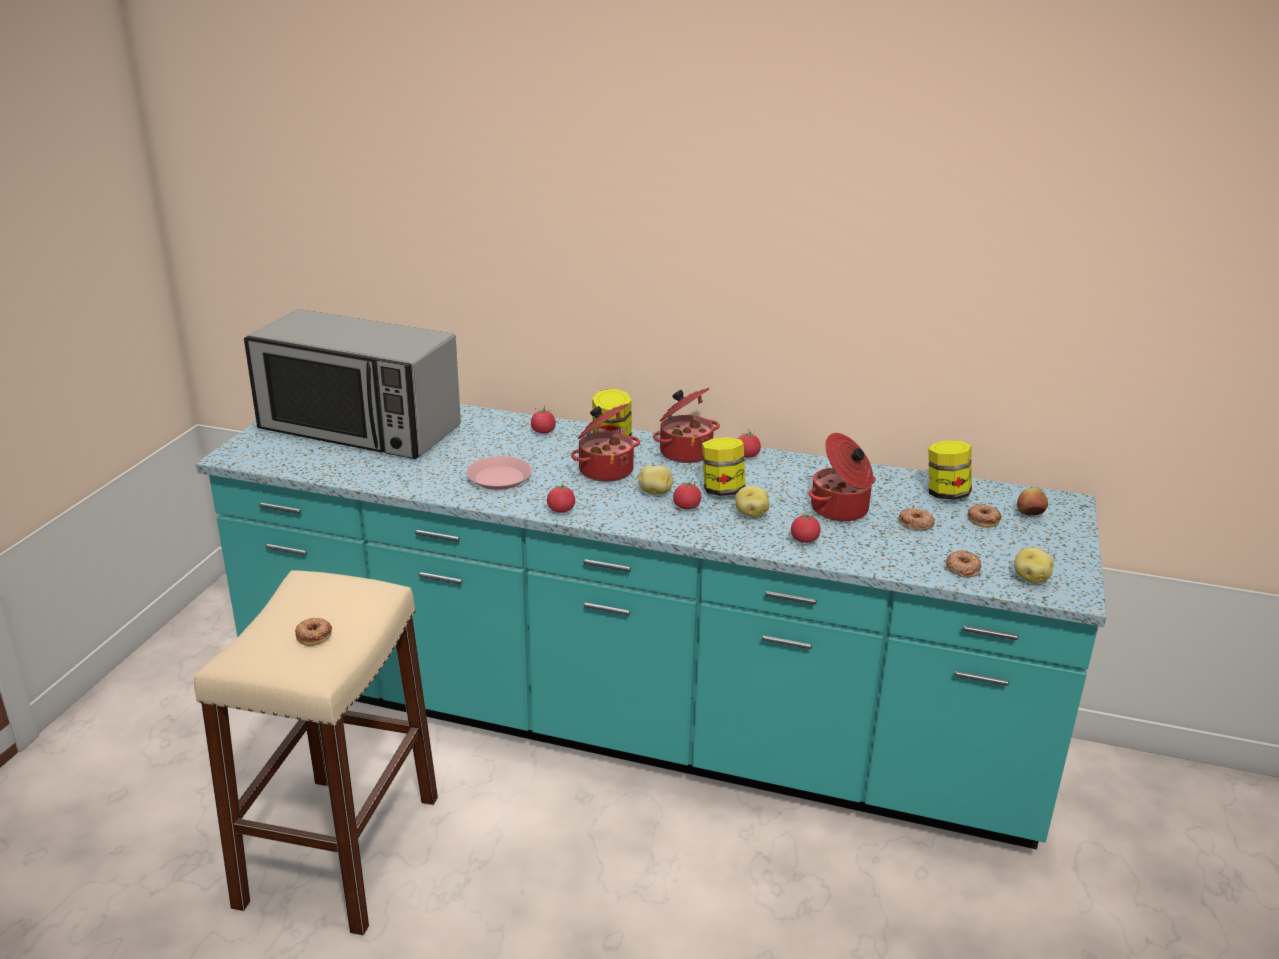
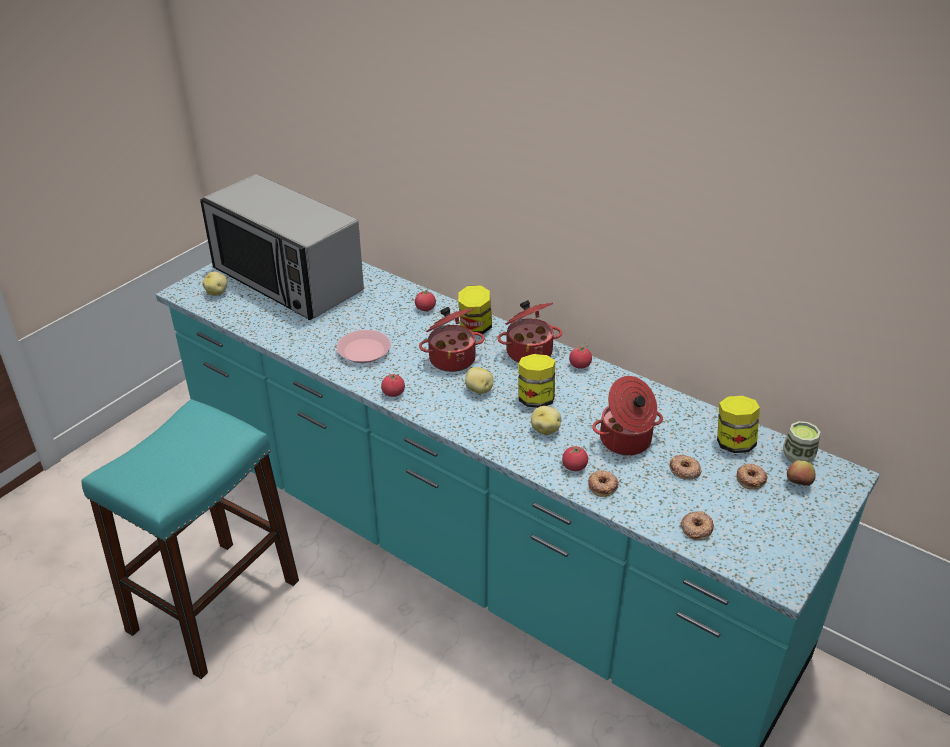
camera: 20 degrees right, 10 degrees up
(314, 635) = (175, 463): donut -> donut (603, 486)
(340, 850) = (214, 606): beige stool -> turquoise stool
(686, 507) = (496, 410): tomato -> none
(1012, 494) = (798, 456): none -> cup
(1031, 578) = (753, 554): potato -> potato (217, 292)

